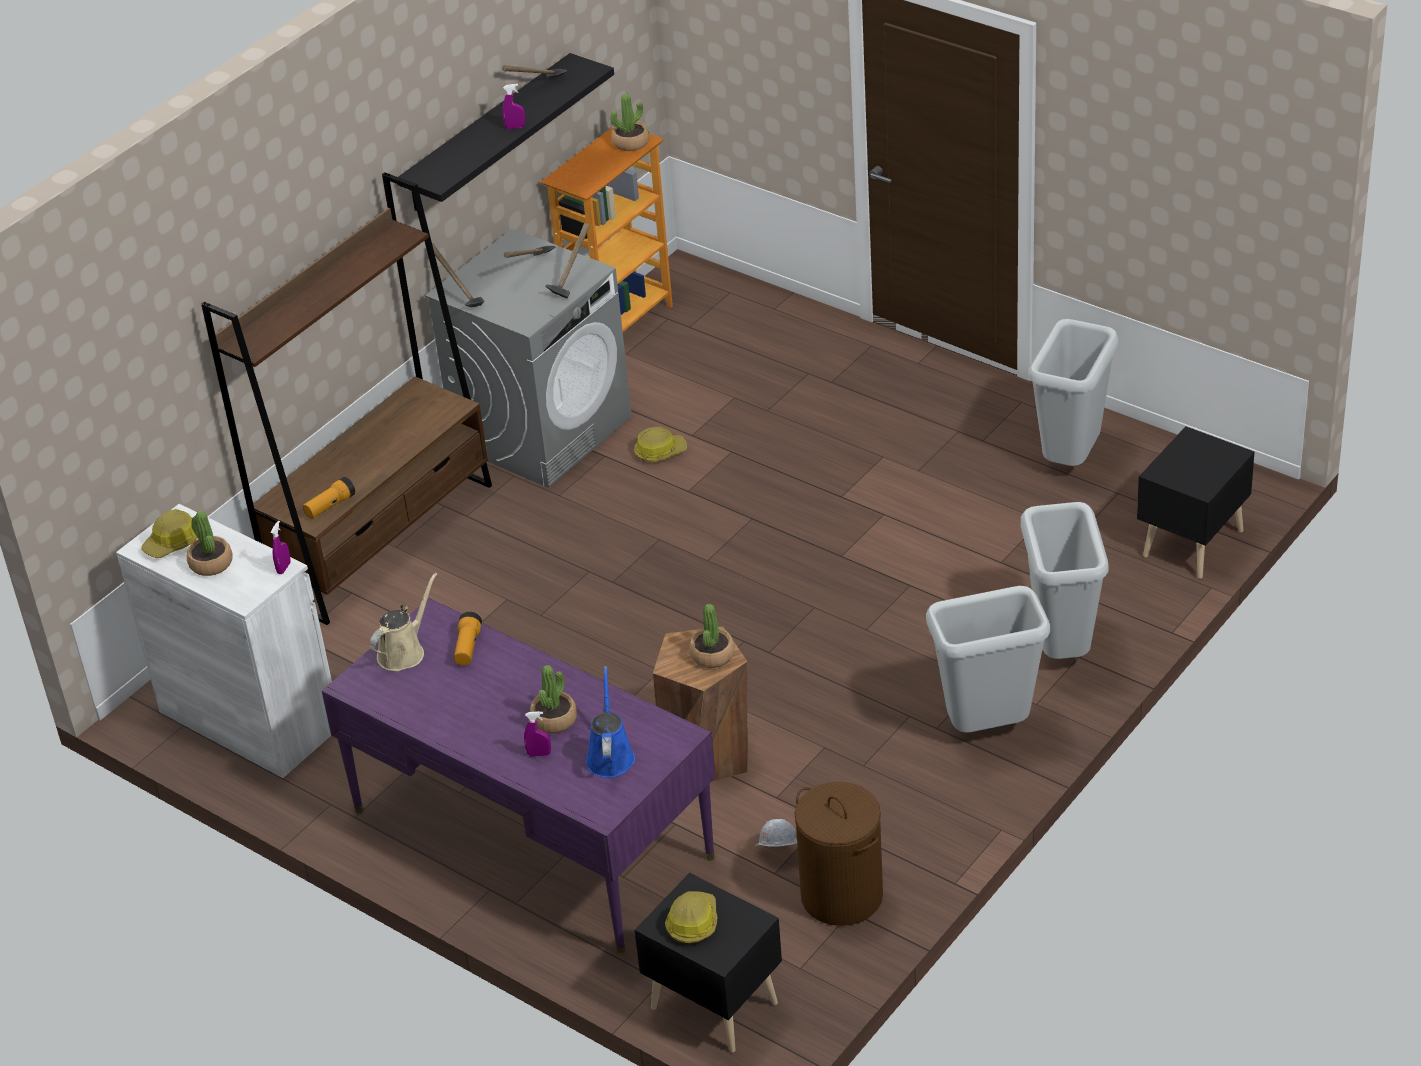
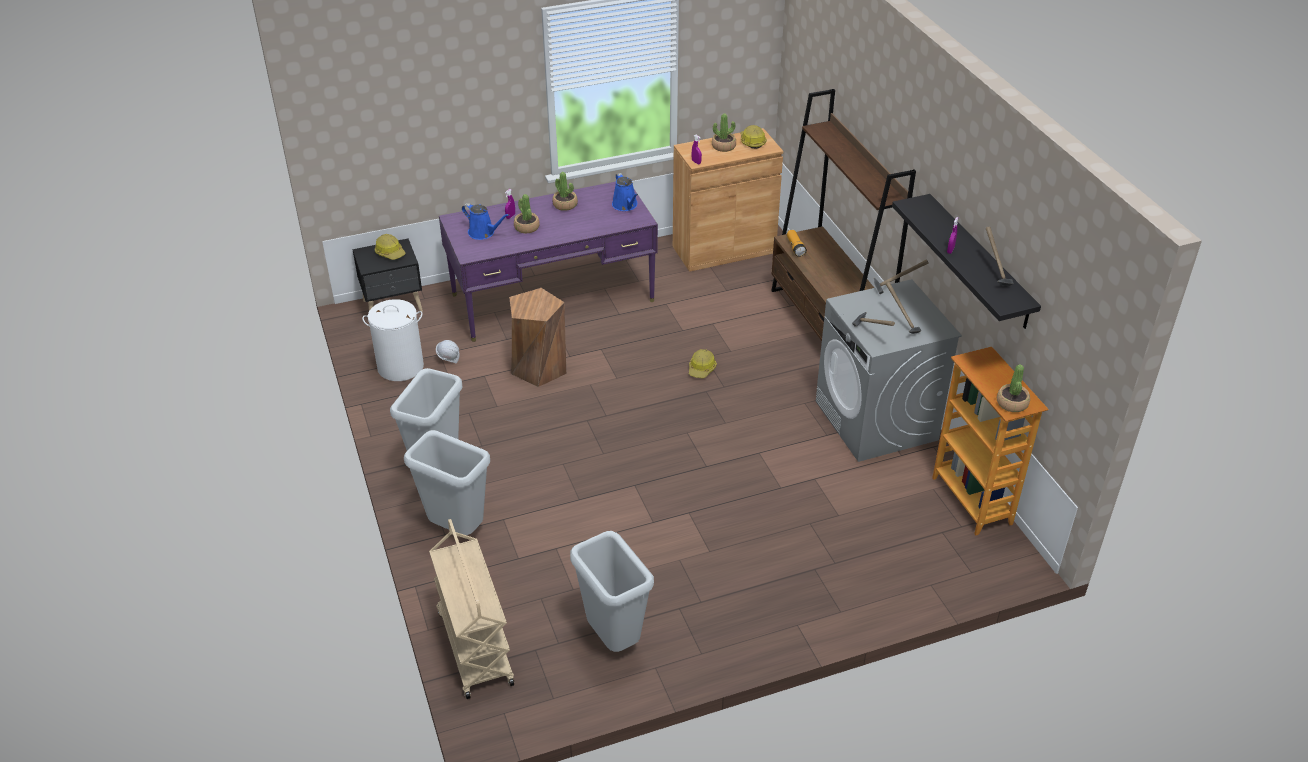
camera: 120 degrees right, 0 degrees up
(250, 719) = (724, 249): white cabinet -> brown cabinet
(404, 652) = (625, 205): beige watering can -> blue watering can
(468, 647) = (606, 222): flashlight -> none
(660, 451) = (809, 458): hard hat -> hard hat (702, 369)
(712, 655) = (530, 309): potted plant -> potted plant (565, 205)
(841, 895) = (401, 367): brown laundry basket -> white laundry basket
(1190, 544) = (474, 647): black nightstand -> beige cart

